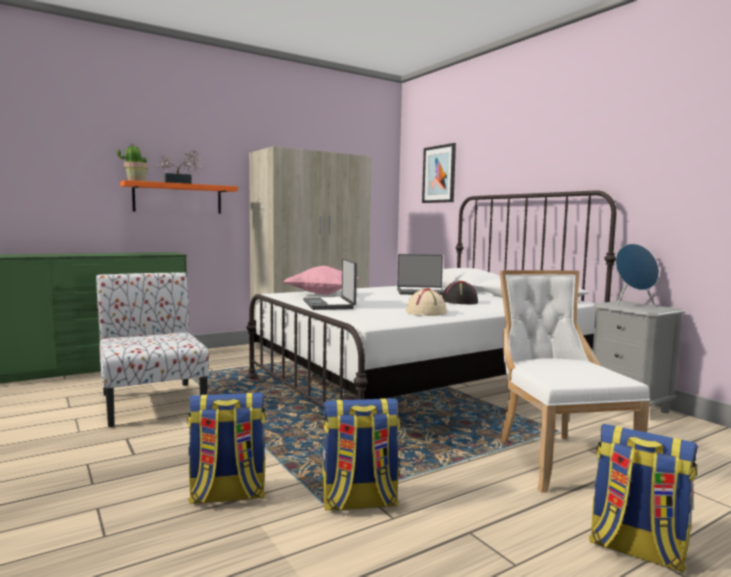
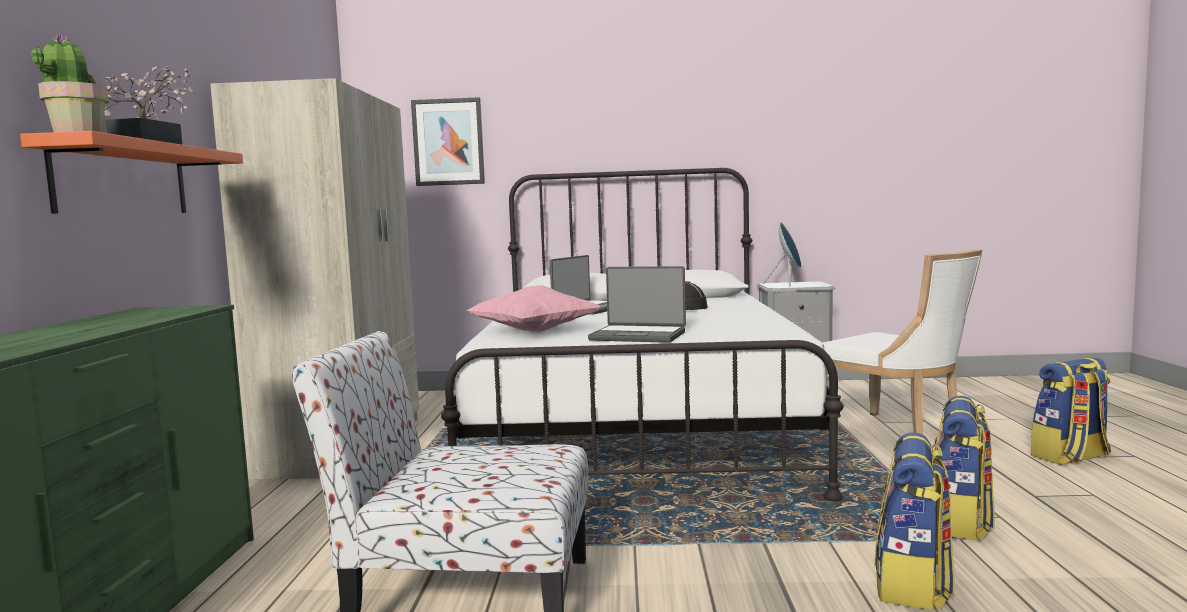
camera: 55 degrees left, 0 degrees up
(426, 313) = (746, 320): beige hat -> none
(557, 459) = (896, 435): white chair -> white chair turned 150 degrees counterclockwise

